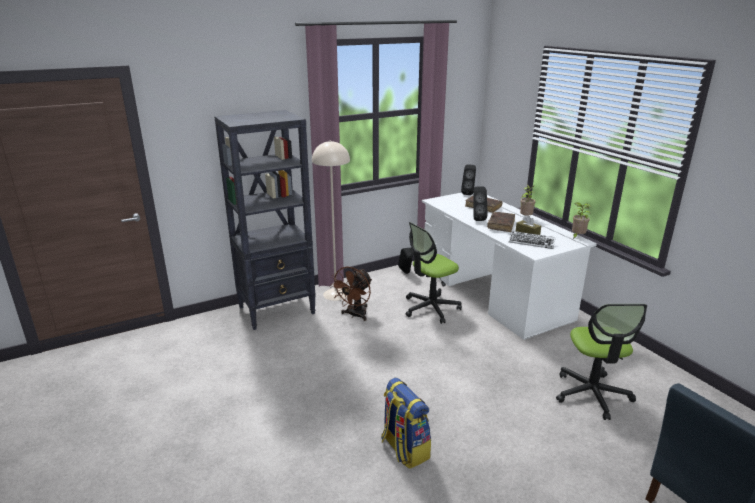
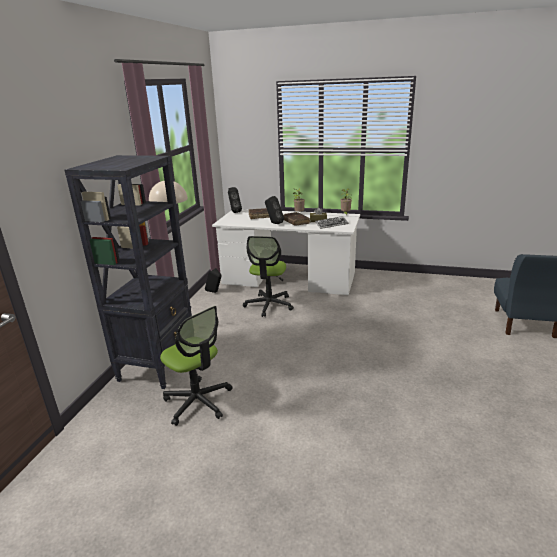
camera: 45 degrees left, 0 degrees up
(354, 315) = (227, 335): brown fan -> none
(404, 449) = (394, 387): backpack -> none
(592, 394) = (418, 304): office chair -> office chair (198, 401)

